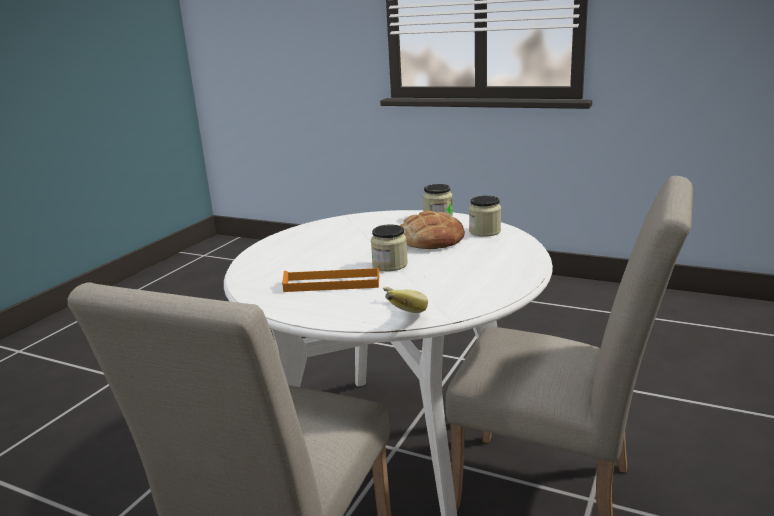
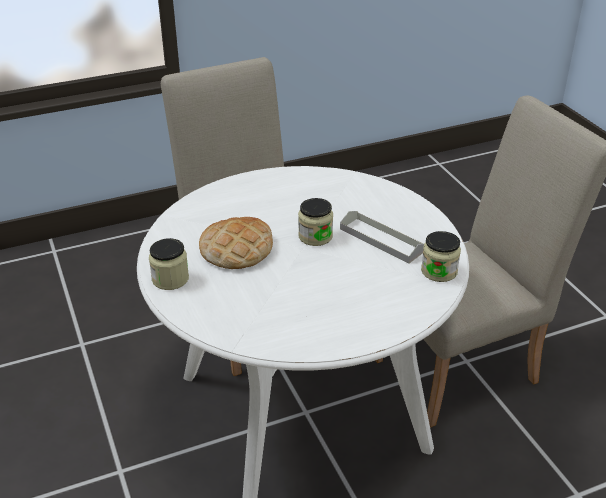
camera: 140 degrees left, 15 degrees up
(332, 283) = (381, 240): orange tray -> grey tray
(397, 316) = (378, 190): banana -> none
(485, 231) = (183, 233): jar -> jar (439, 271)

